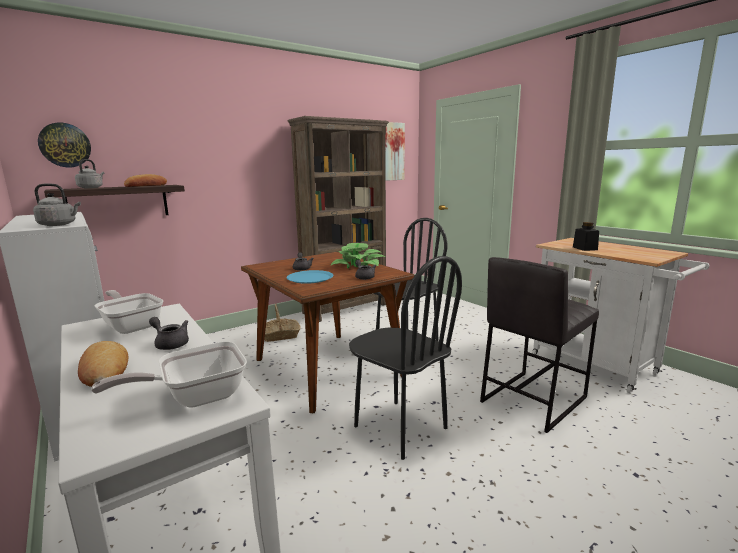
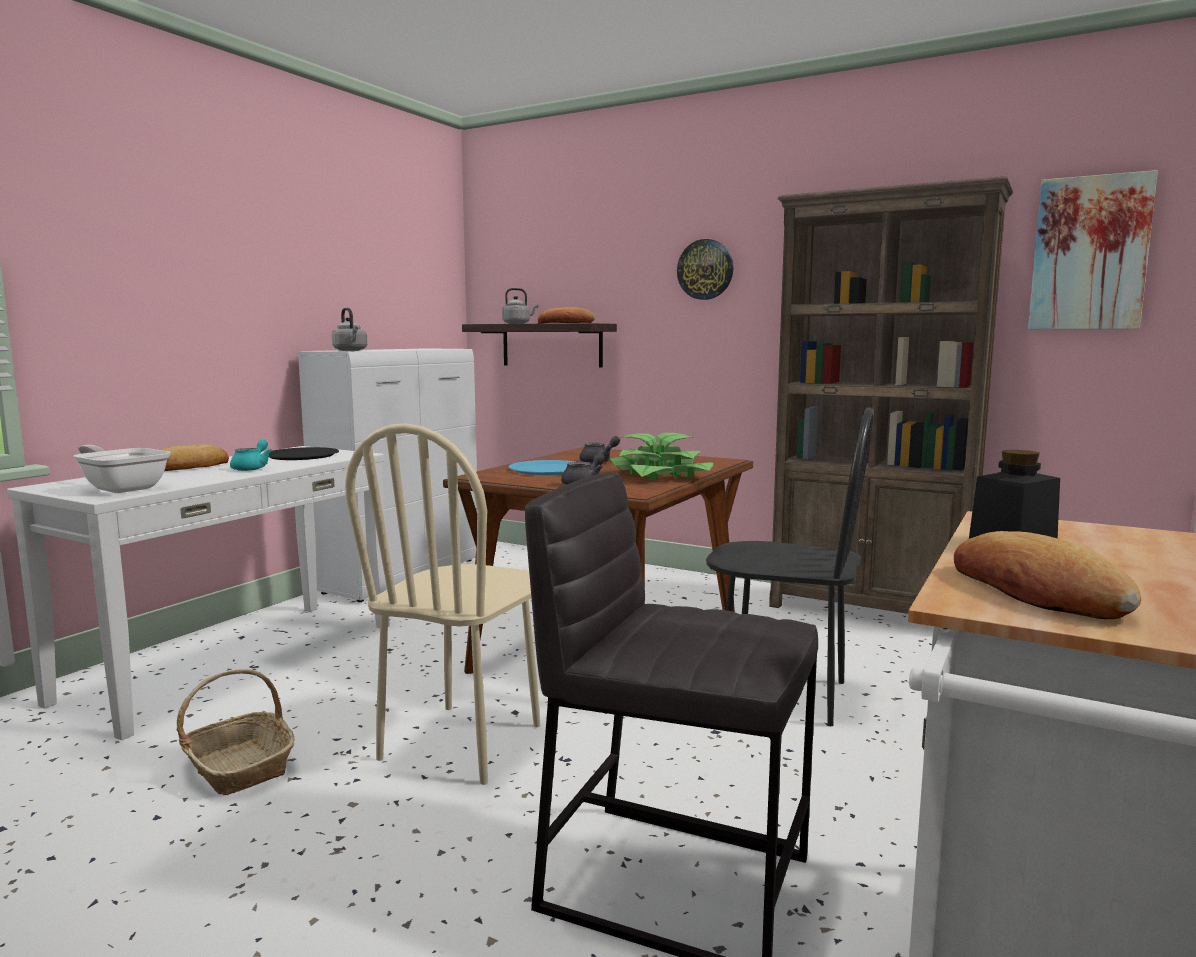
camera: 65 degrees right, 5 degrees down
(65, 145) = (513, 272): wall clock -> wall clock (705, 269)
(131, 326) = (302, 455): frying pan -> black plate
(170, 343) = (252, 468): grey teapot -> turquoise teapot
(280, 336) = (679, 597): basket -> basket (238, 767)
(399, 427) = (462, 742): black chair -> beige chair
(636, 254) = (1037, 591): none -> bread

